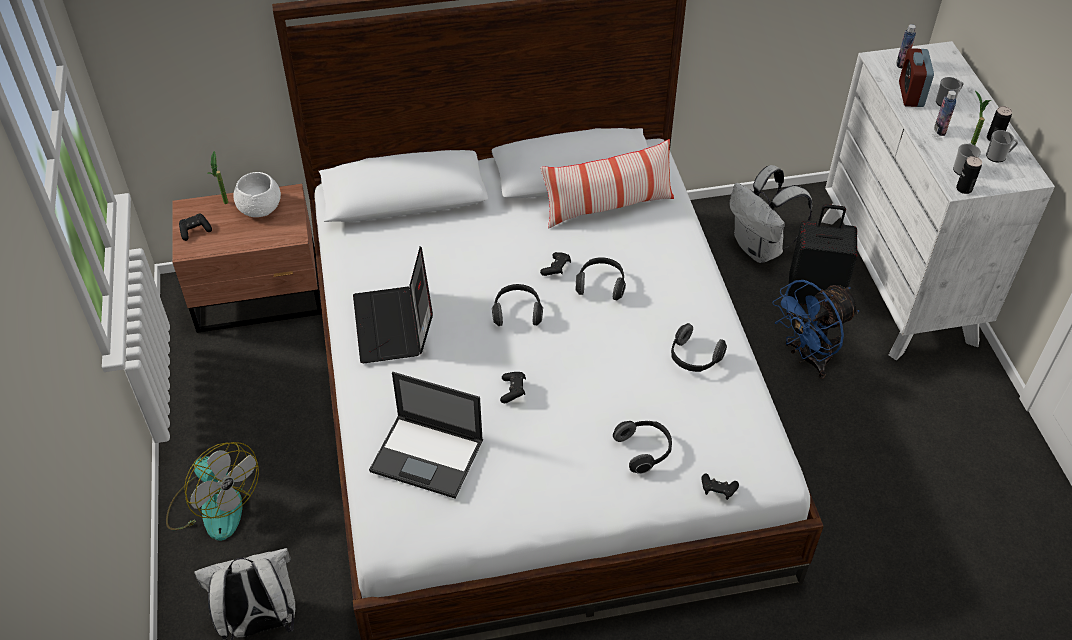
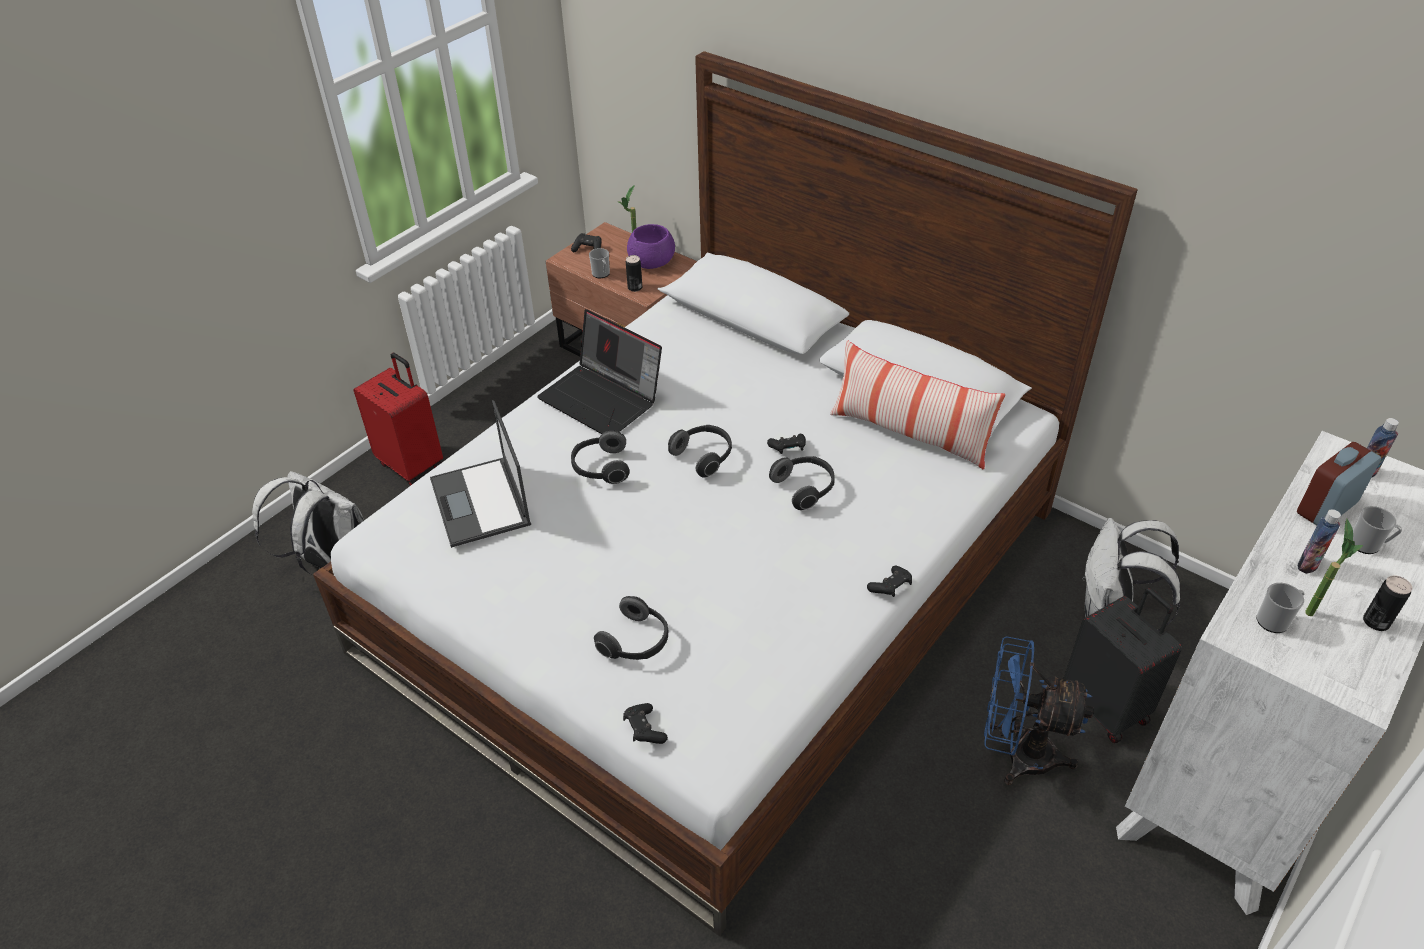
camera: 50 degrees right, 5 degrees down
(214, 505) = (412, 465): fan -> red suitcase
(259, 207) = (651, 261): white bowl -> purple bowl
(395, 326) = (603, 398): laptop -> laptop turned 90 degrees counterclockwise
(513, 391) = (609, 509): black game controller -> black game controller (890, 587)
(694, 358) = (794, 609): headphones -> headphones (600, 468)
(964, 189) = (1240, 640): can -> can (635, 288)
(998, 156) = (1349, 642): mug -> mug (601, 274)

